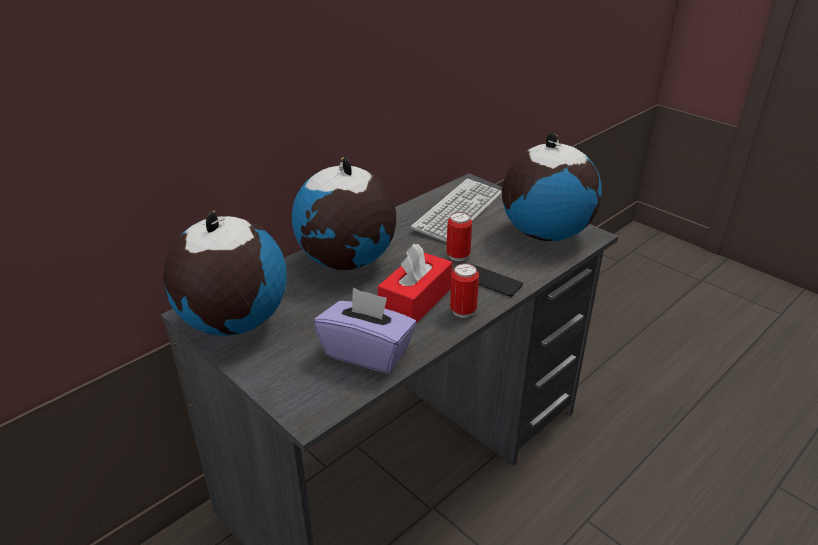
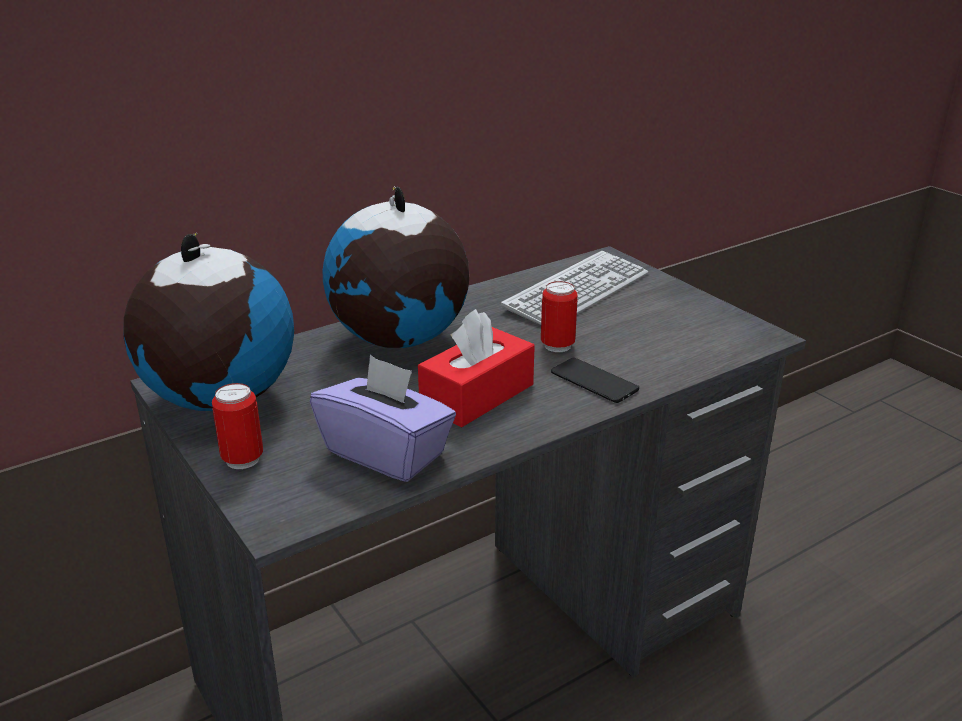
camera: 10 degrees right, 5 degrees down
(463, 311) = (540, 415): can -> can (242, 459)
(545, 233) = (694, 328): globe -> none

